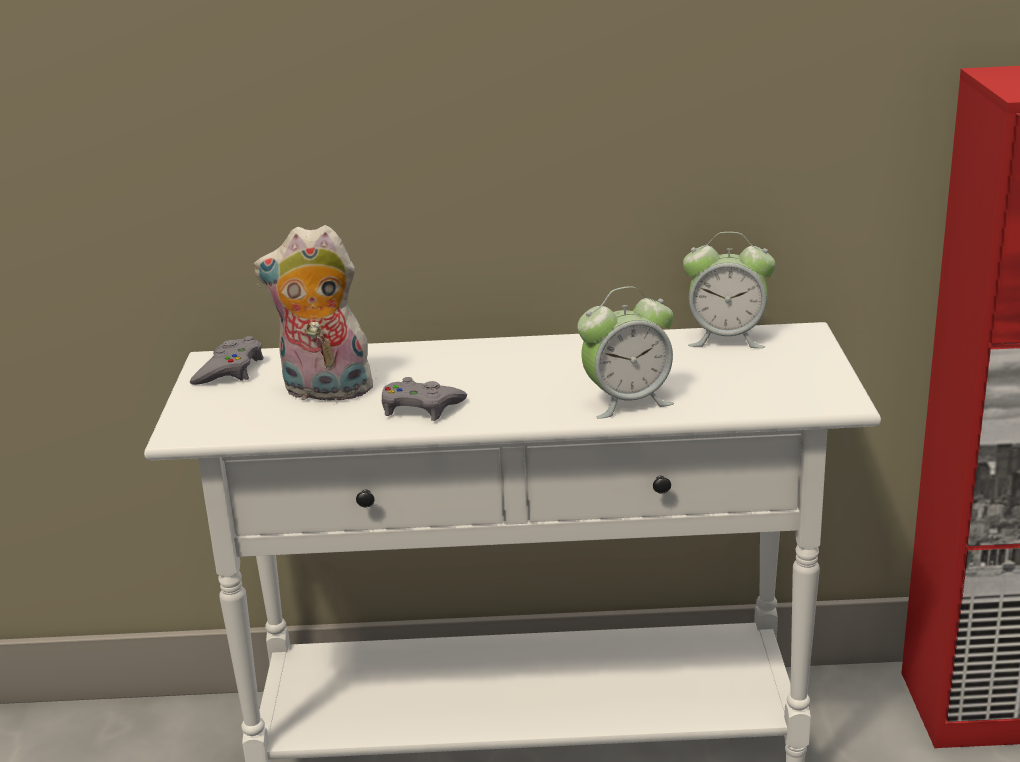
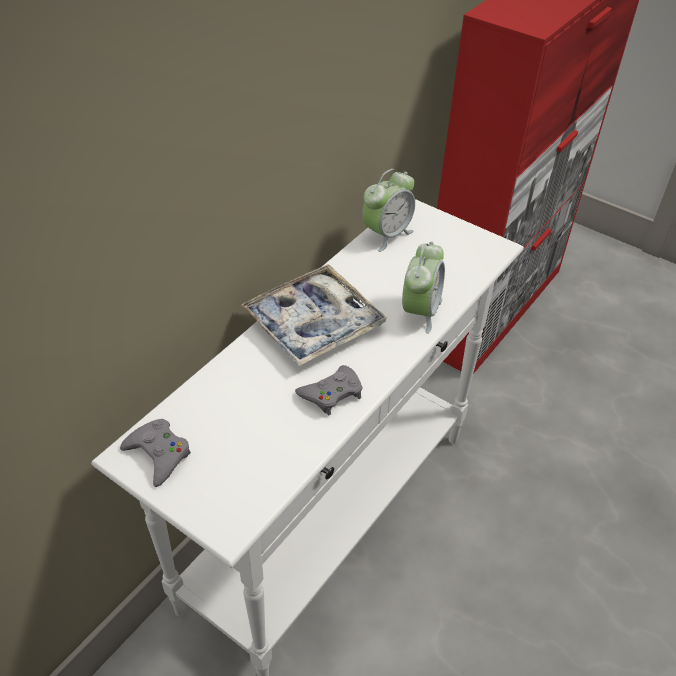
camera: 55 degrees left, 20 degrees up
(324, 392) = (256, 425): plush toy -> none
(509, 361) = (314, 323): none -> tray

